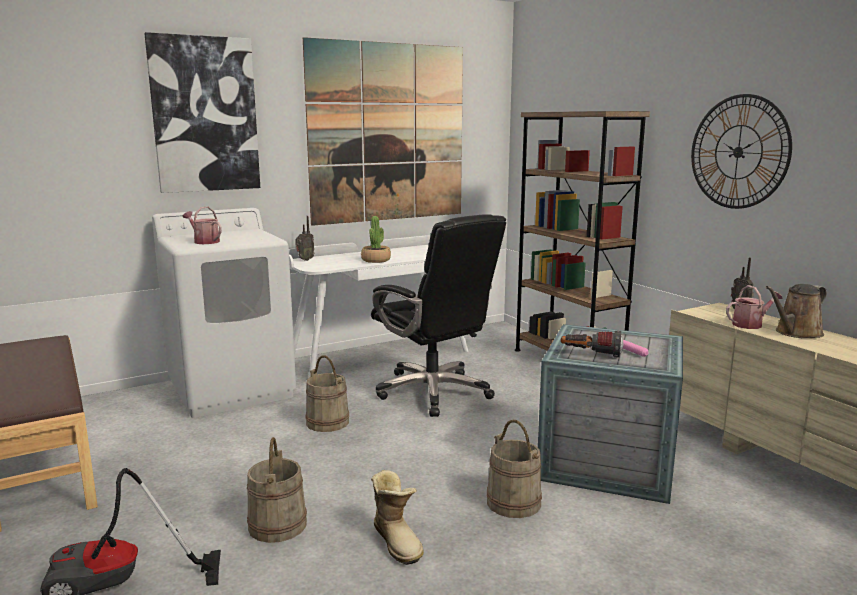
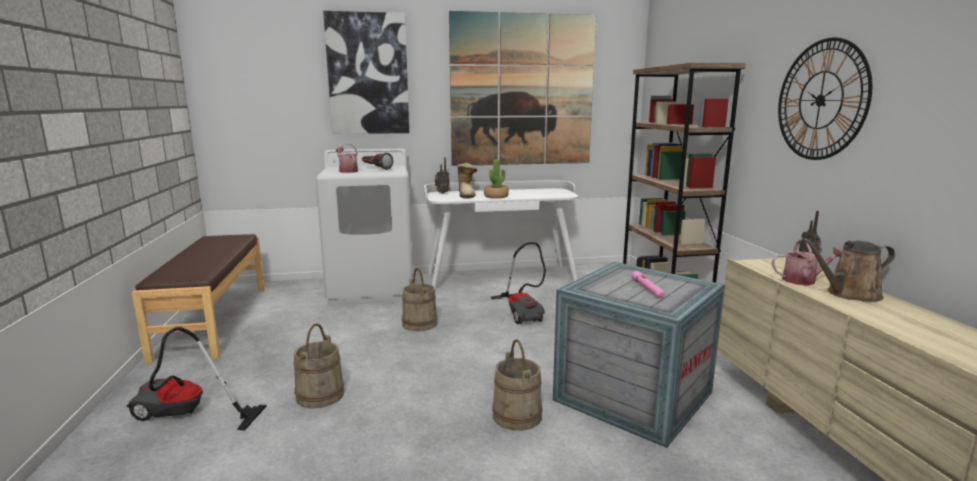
camera: 20 degrees right, 0 degrees up
(398, 541) = (396, 427): boot -> boot (467, 195)
(433, 392) = (522, 312): black office chair -> vacuum cleaner
(590, 355) = (608, 290): flashlight -> flashlight (376, 168)

